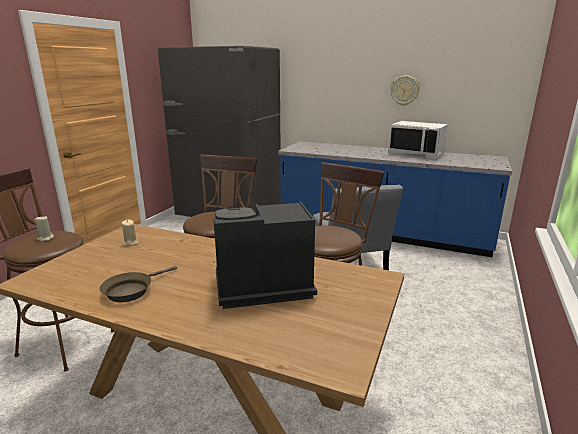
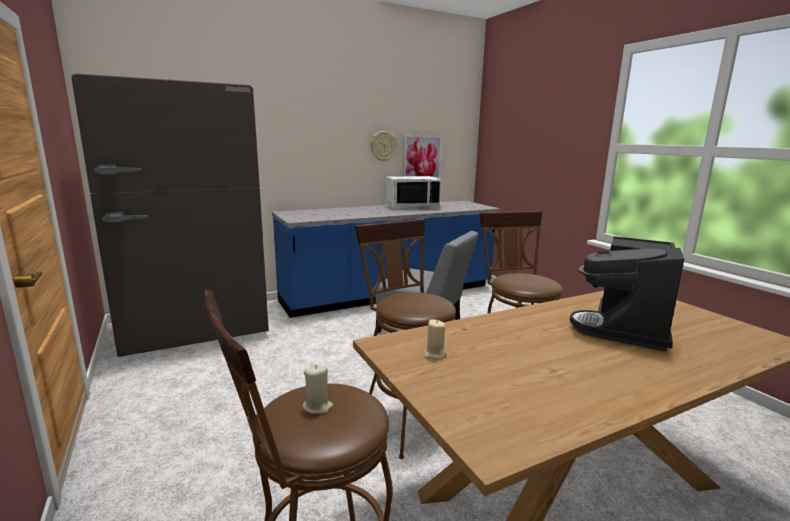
camera: 50 degrees left, 5 degrees down
(131, 290) = (590, 382): brown frying pan -> none
(450, 103) = (422, 157): none -> picture

